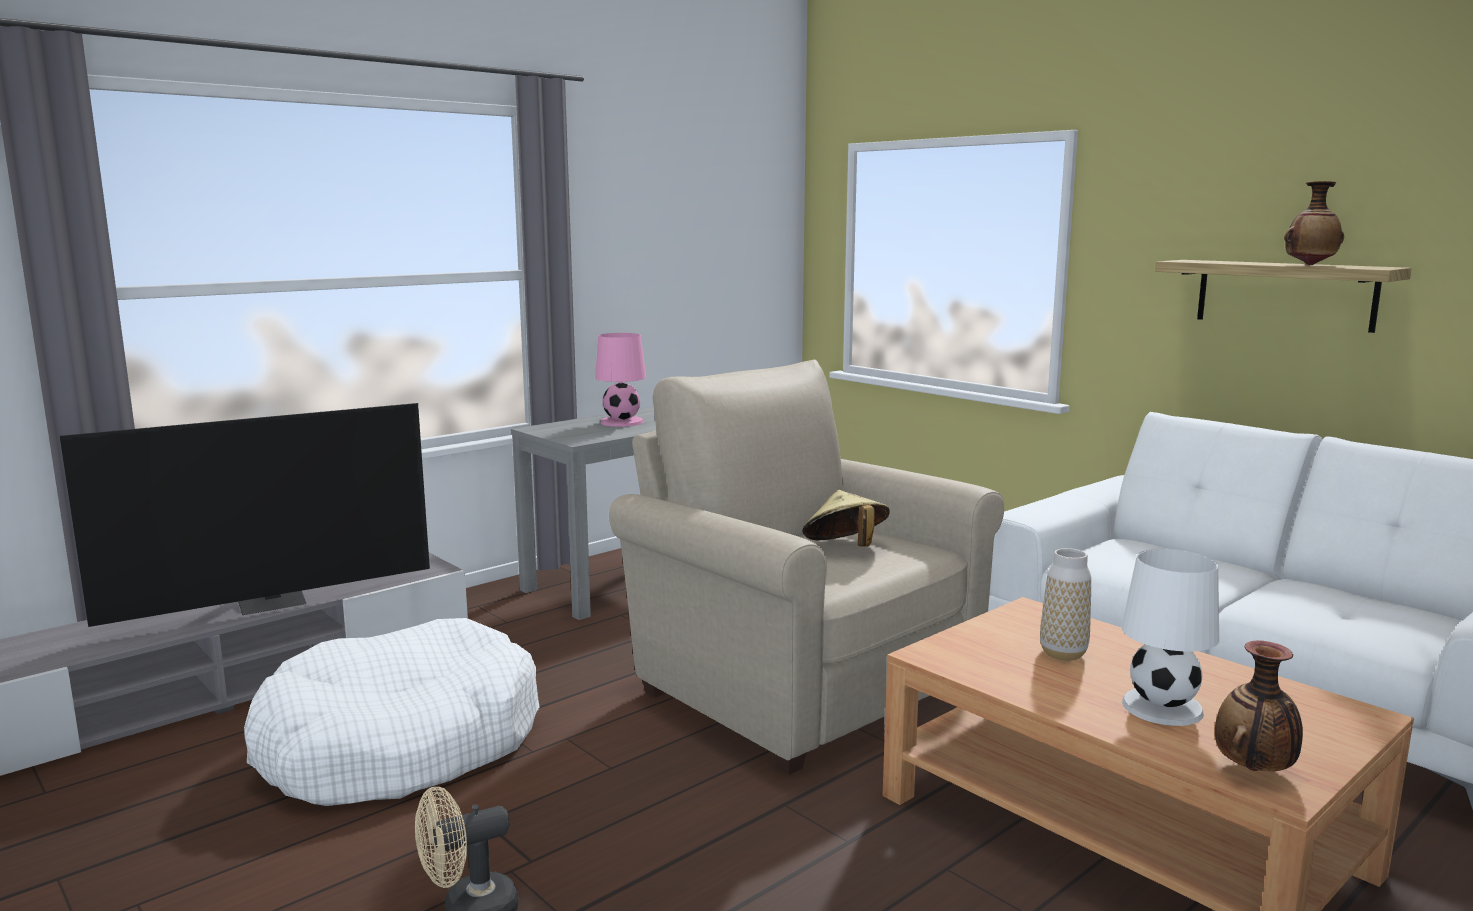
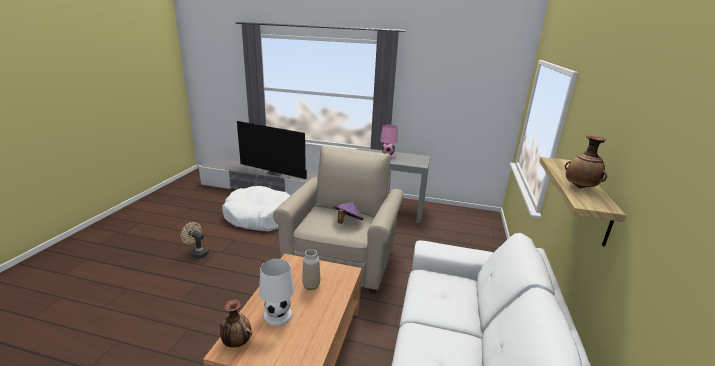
camera: 55 degrees right, 10 degrees up
(845, 549) = (347, 222): beige hat -> purple hat

